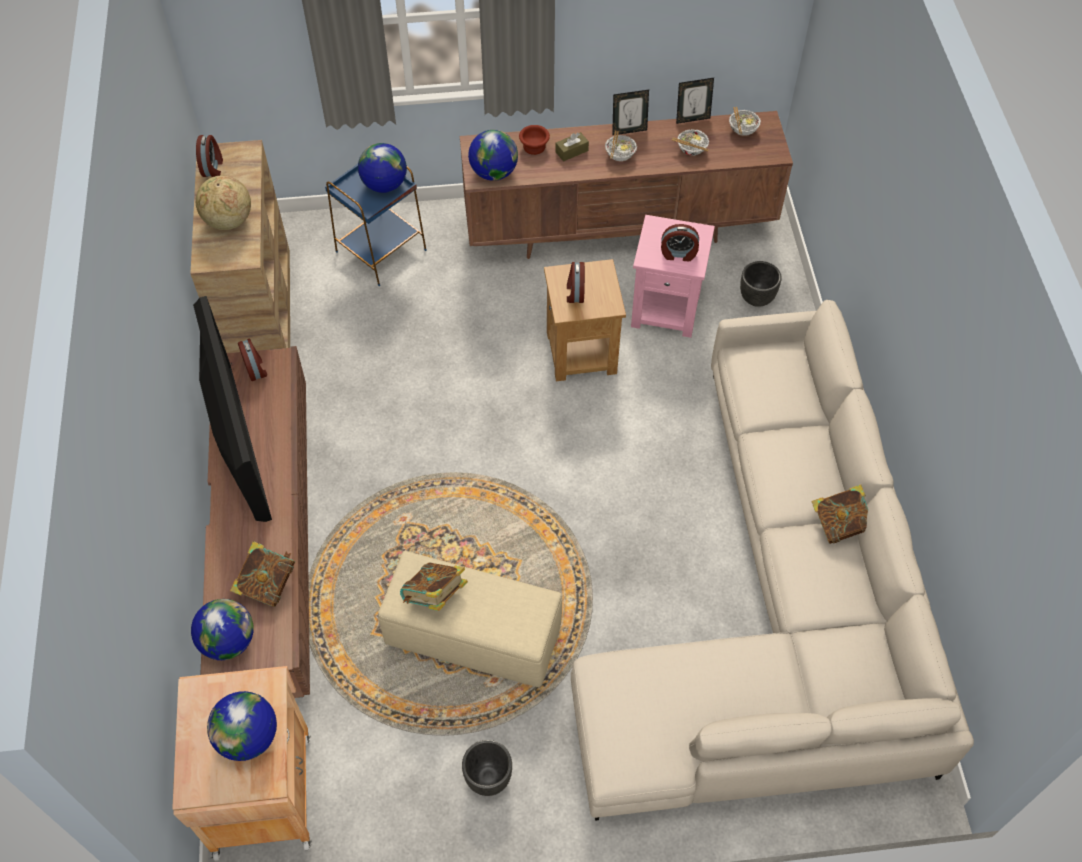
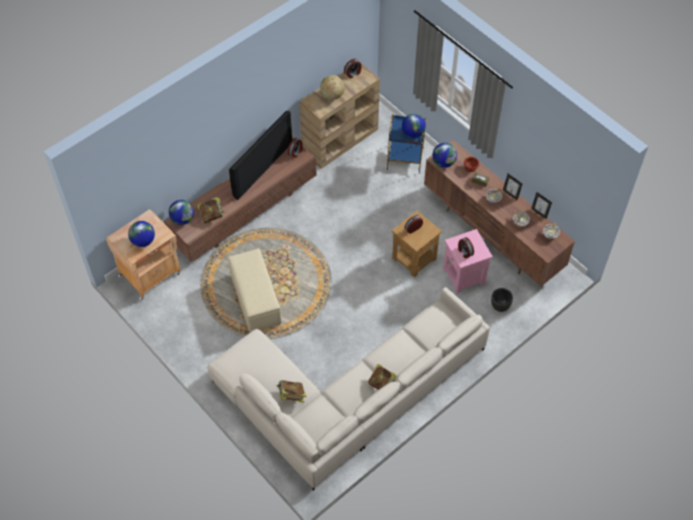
camera: 55 degrees right, 0 degrees up
(435, 596) = (247, 268): book -> book (291, 396)
(489, 778) = (204, 338): black planter -> none

